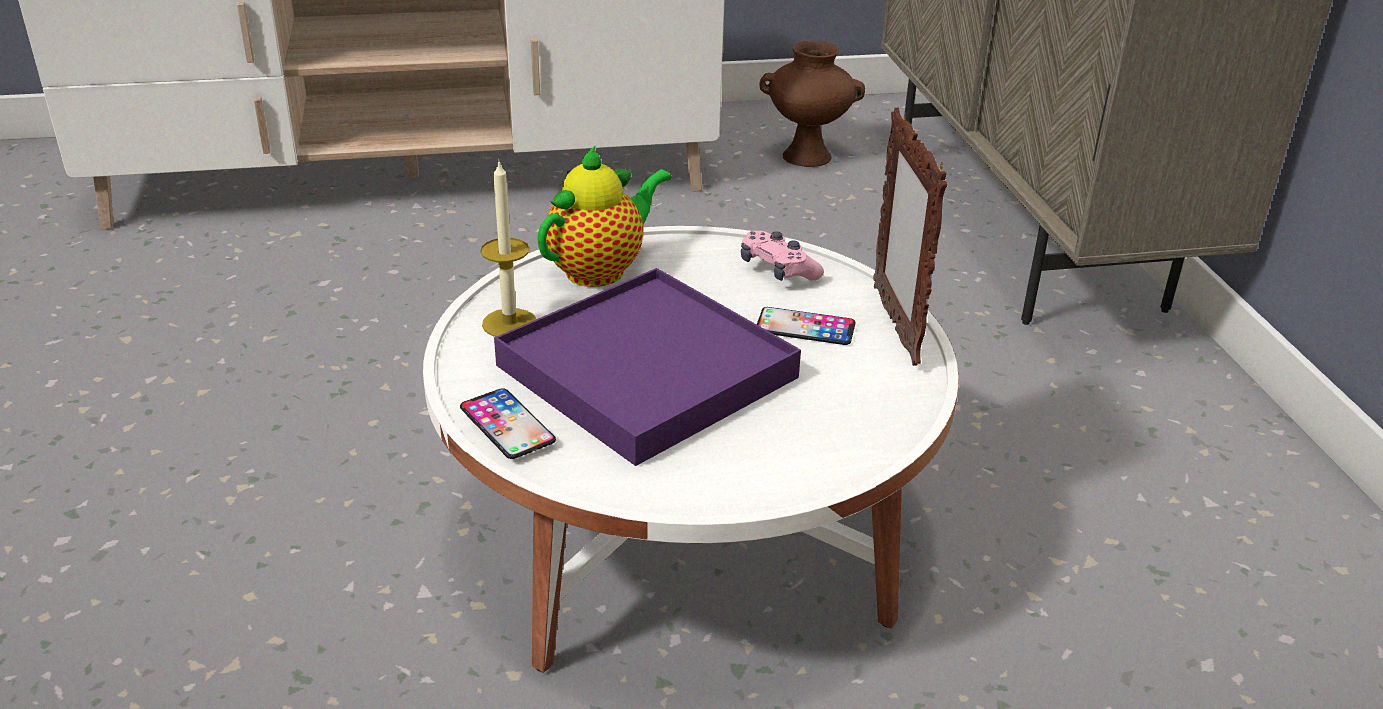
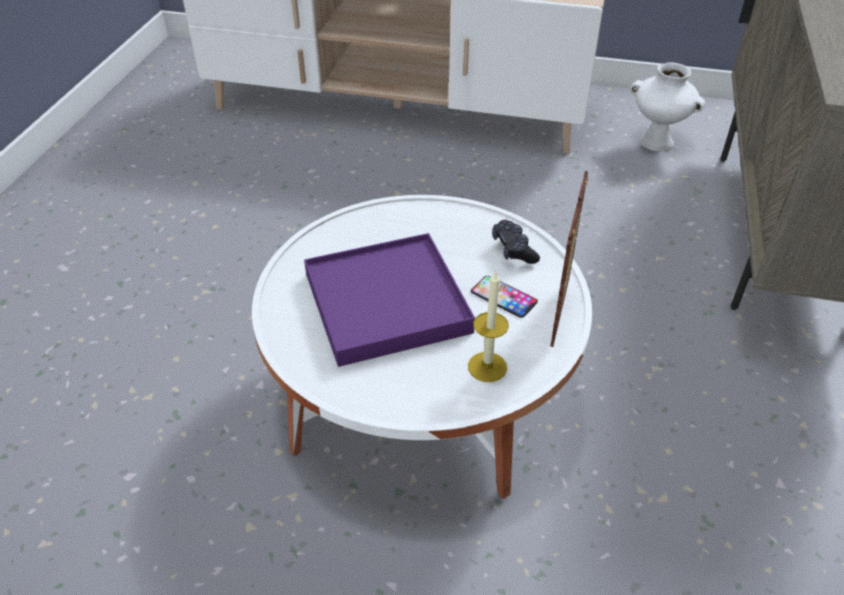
camera: 25 degrees right, 10 degrees up
(507, 424) = (285, 317): phone -> none
(509, 323) = (331, 247): candle -> candle (487, 367)
(601, 270) = (407, 222): teapot -> none
(778, 269) = (513, 249): pink game controller -> black game controller
(808, 156) = (657, 142): brown vase -> white vase

